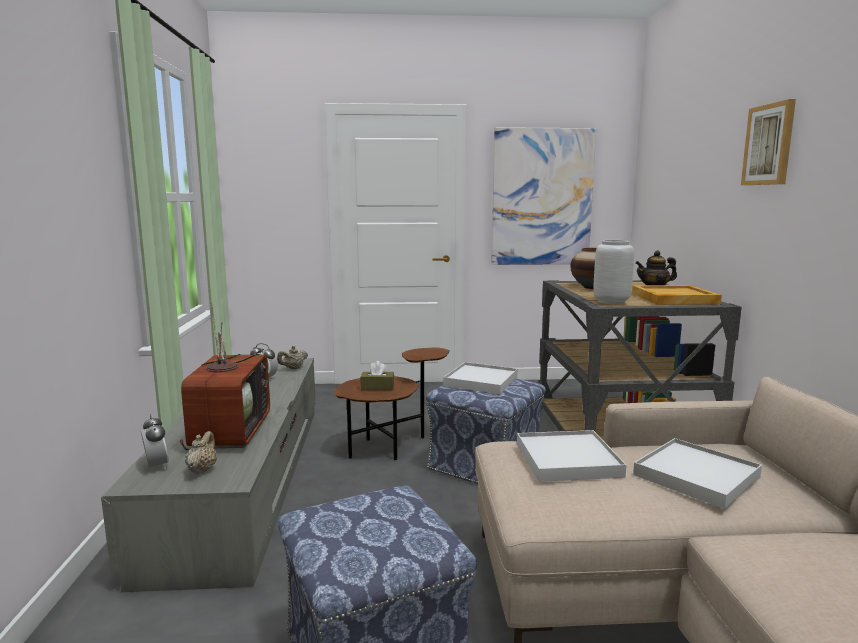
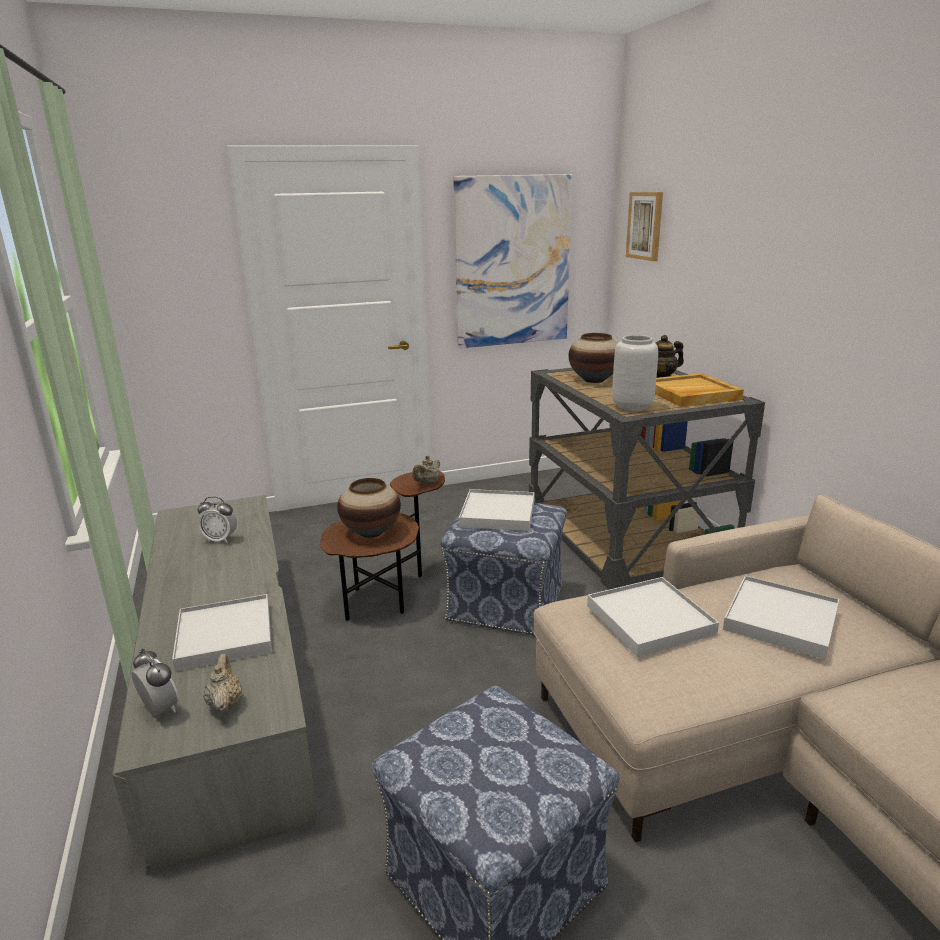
camera: 15 degrees left, 10 degrees up
(229, 432) = (225, 635): television -> white tray
(293, 368) = (249, 516): beige teapot -> beige teapot (427, 483)
(377, 387) = (371, 532): brown tissue box -> vase
(769, 145) = (801, 225): picture -> picture (645, 226)

